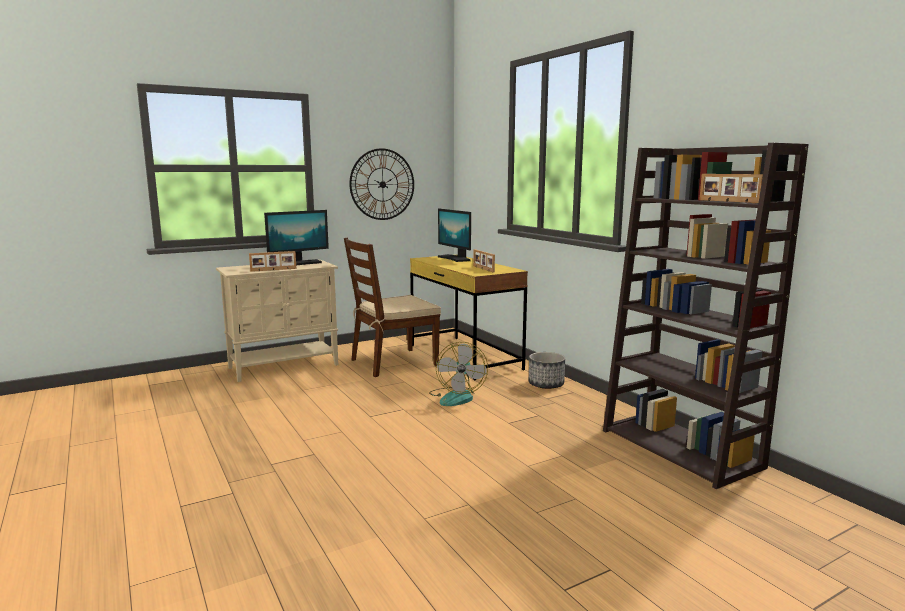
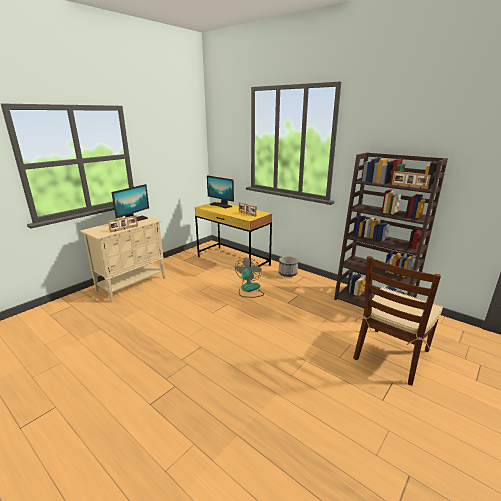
camera: 20 degrees left, 10 degrees up
(382, 184) = (170, 162): wall clock -> none
(393, 362) = (196, 271): brown chair -> brown chair (391, 355)
(457, 397) = (249, 290): fan -> fan turned 150 degrees counterclockwise

